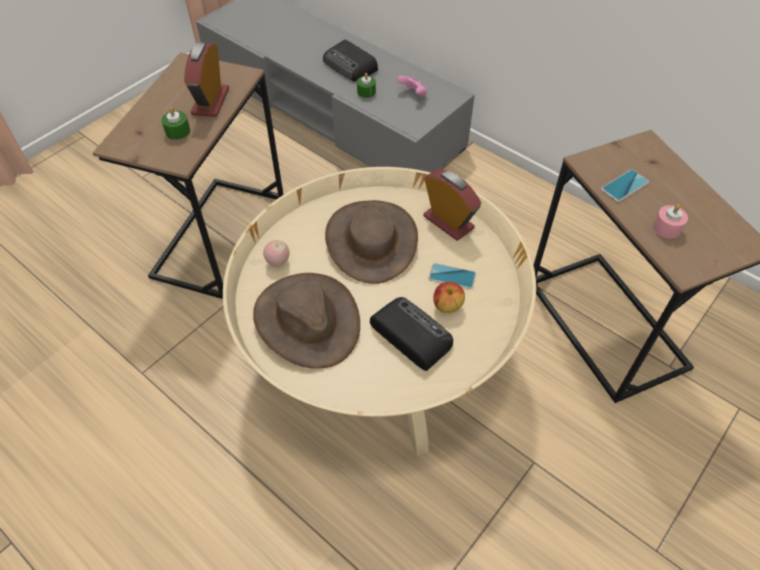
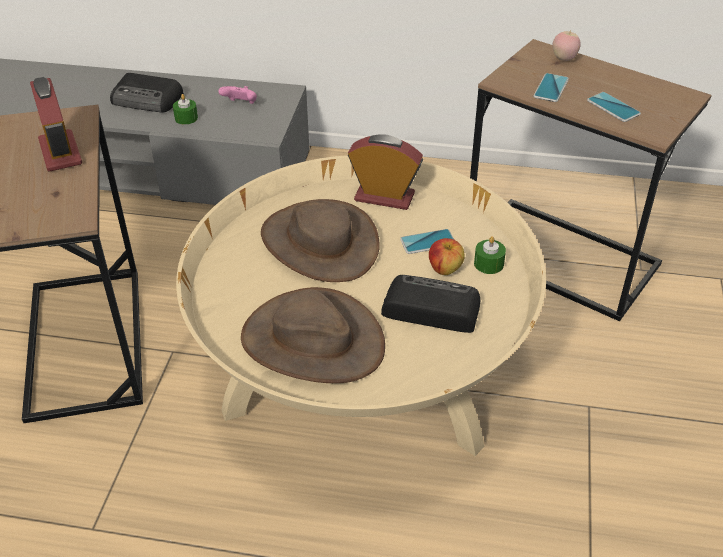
camera: 30 degrees left, 10 degrees down
(178, 131) = (45, 192): green candle -> green candle (488, 264)
(278, 262) = (233, 301): apple -> apple (564, 59)
(667, 228) = (613, 107): pink candle -> phone

